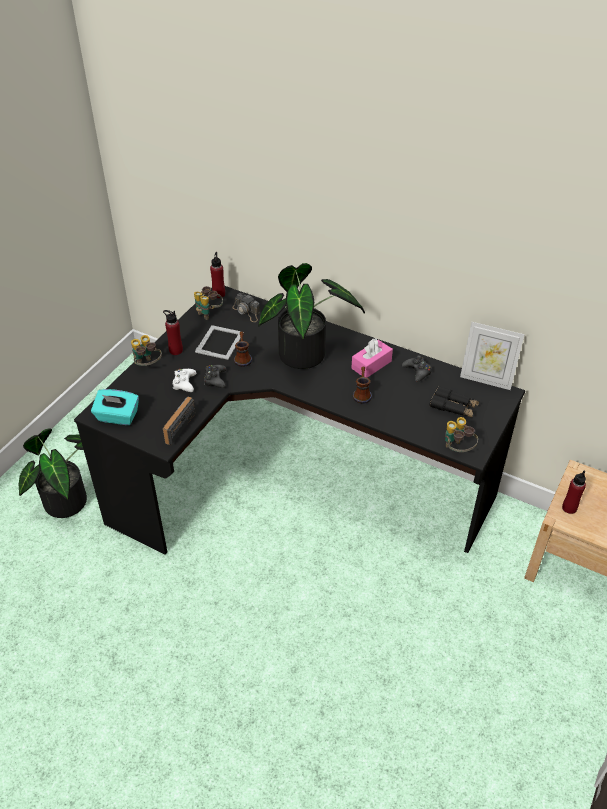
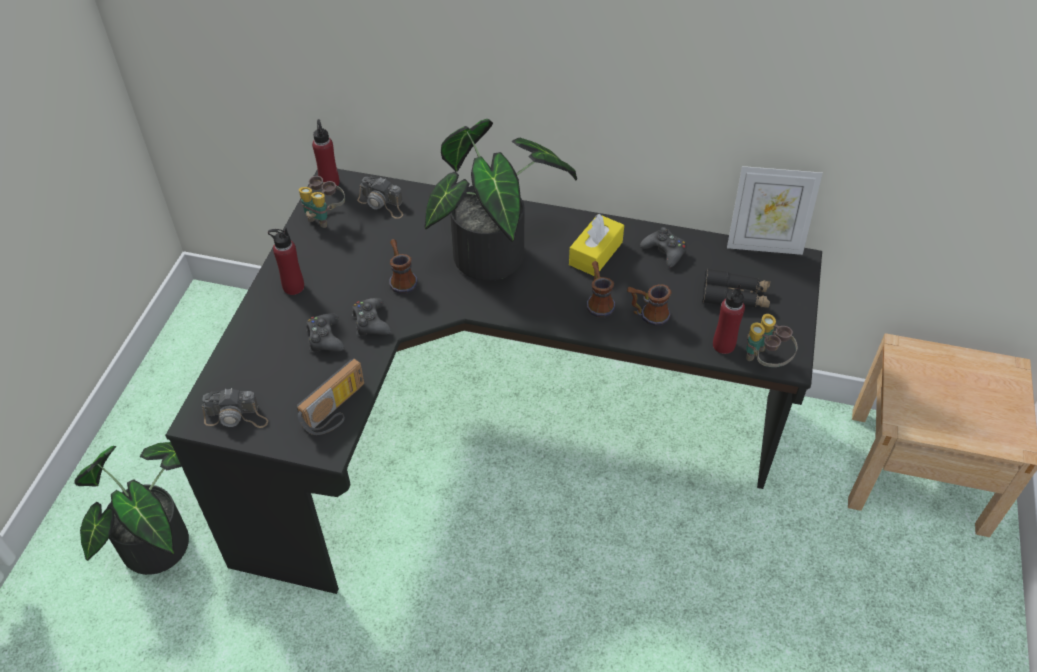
camera: 15 degrees left, 5 degrees up
(117, 417) = (236, 416): turquoise tissue box -> camera
(147, 365) = (256, 320): binoculars -> none
(177, 425) = (337, 411): radio -> radio turned 150 degrees counterclockwise
(184, 383) = (325, 338): white game controller -> black game controller
(220, 342) = (358, 260): picture frame -> none
(371, 365) = (595, 253): pink tissue box -> yellow tissue box
(390, 407) = (647, 315): none -> mug
(569, 508) = (909, 405): red bottle -> red bottle (723, 345)

